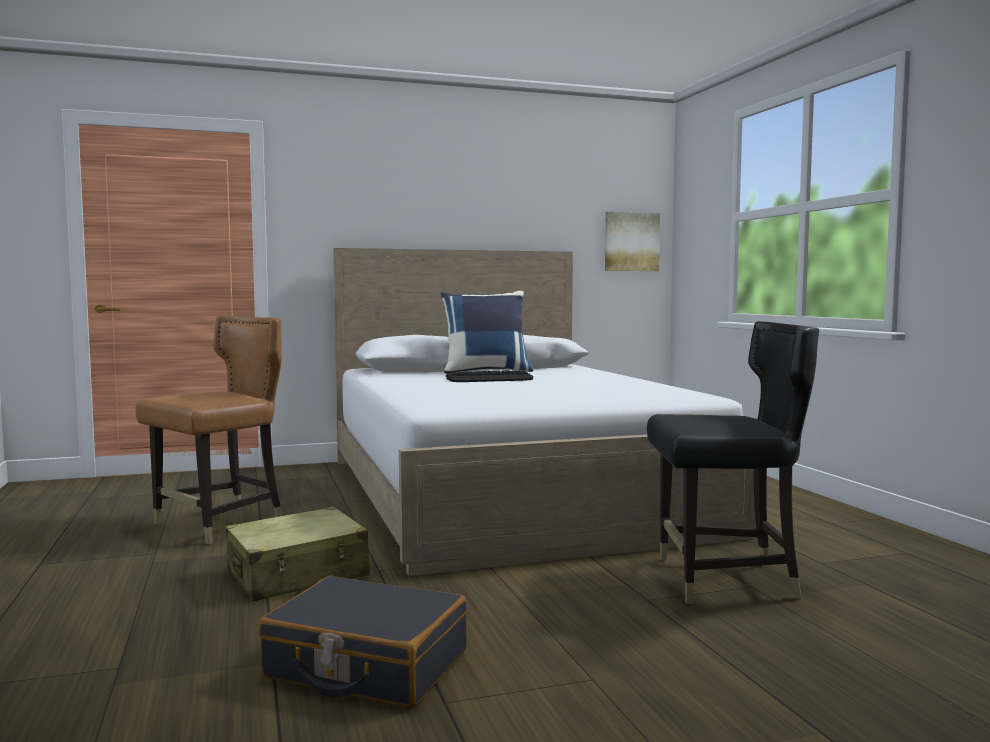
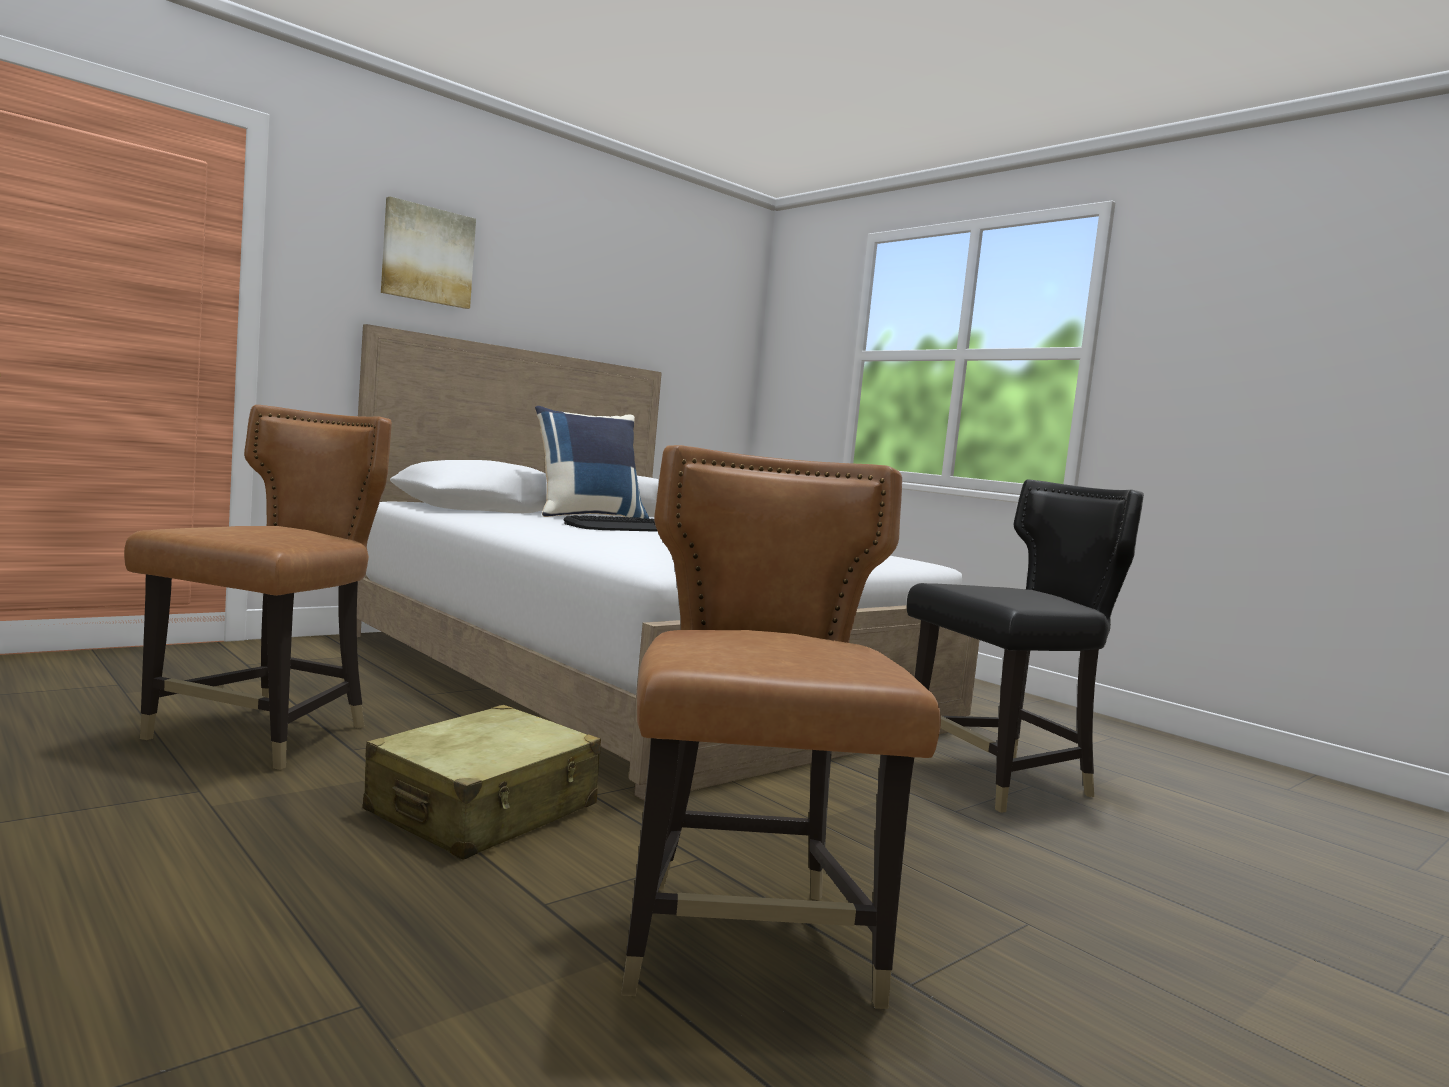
camera: 25 degrees left, 0 degrees up
(366, 665) = (747, 943): black suitcase -> brown chair
(631, 242) = (719, 369): picture -> picture (427, 255)

